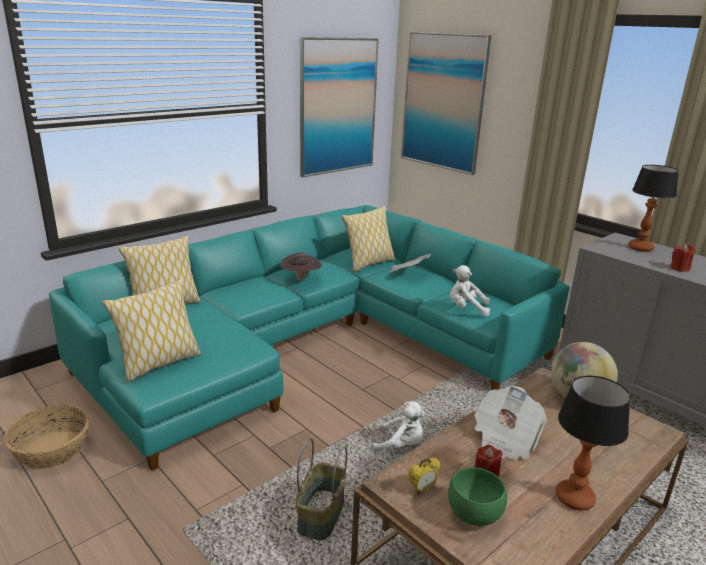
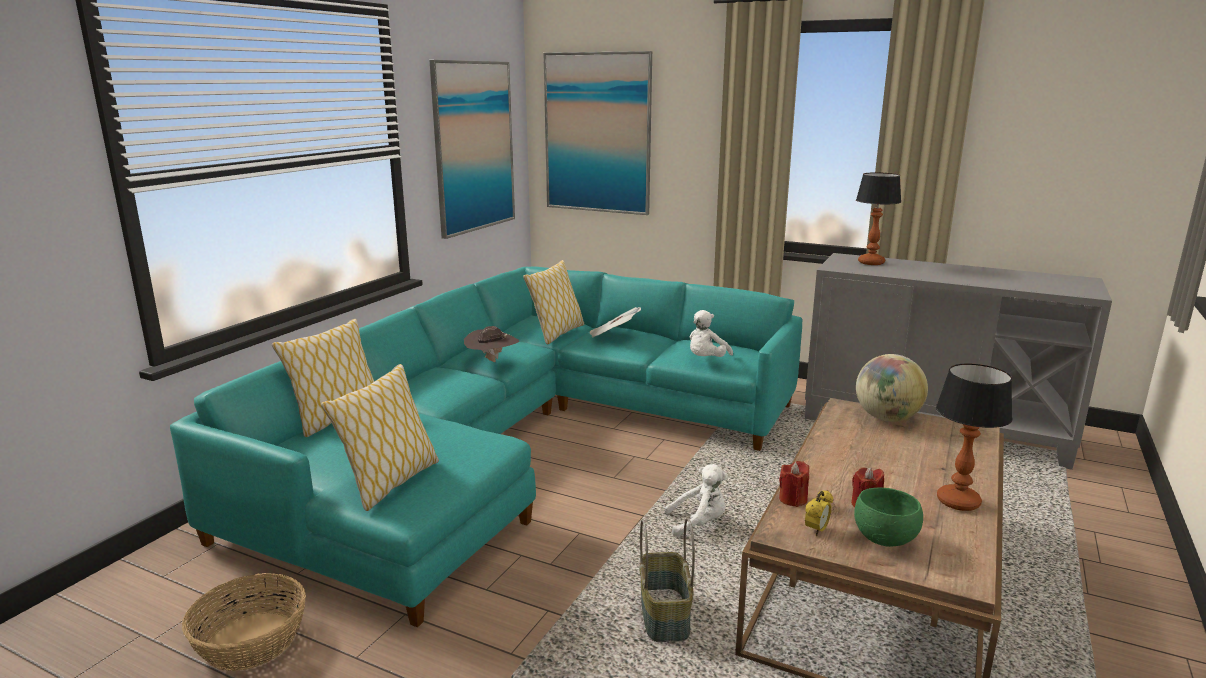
camera: 20 degrees left, 5 degrees down
(466, 309) = (706, 360): white plush toy -> white plush toy turned 45 degrees counterclockwise
(504, 439) = (853, 468): newspaper -> none
(679, 268) = (922, 274): red candle -> red candle (793, 499)

